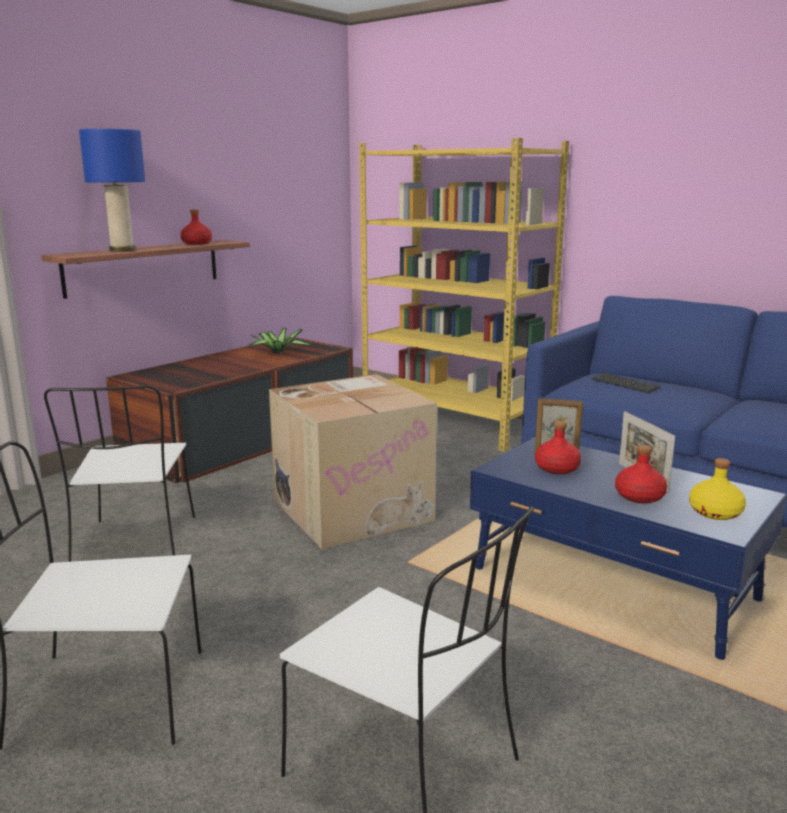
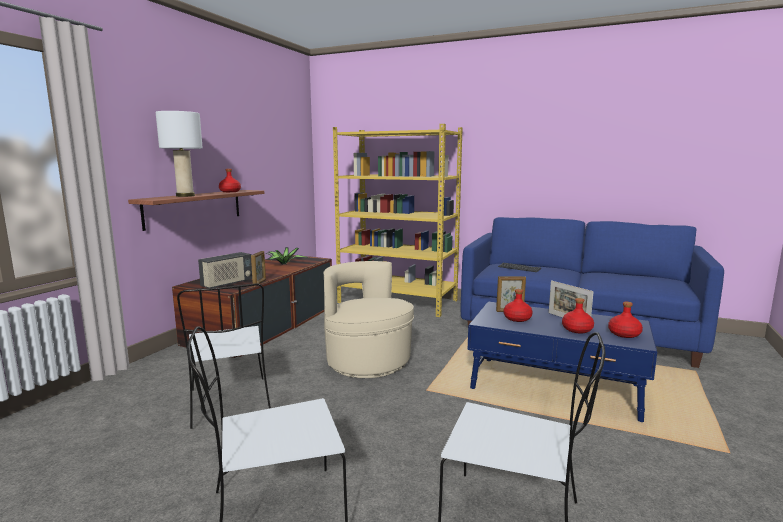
camera: 15 degrees left, 5 degrees down
(122, 250) = (185, 196): blue table lamp -> white table lamp
(177, 378) = (227, 284): none -> radio
(221, 379) = (259, 282): none -> picture frame
(353, 509) = (369, 361): cardboard box -> beige armchair
(715, 512) = (624, 334): yellow bottle -> red bottle

